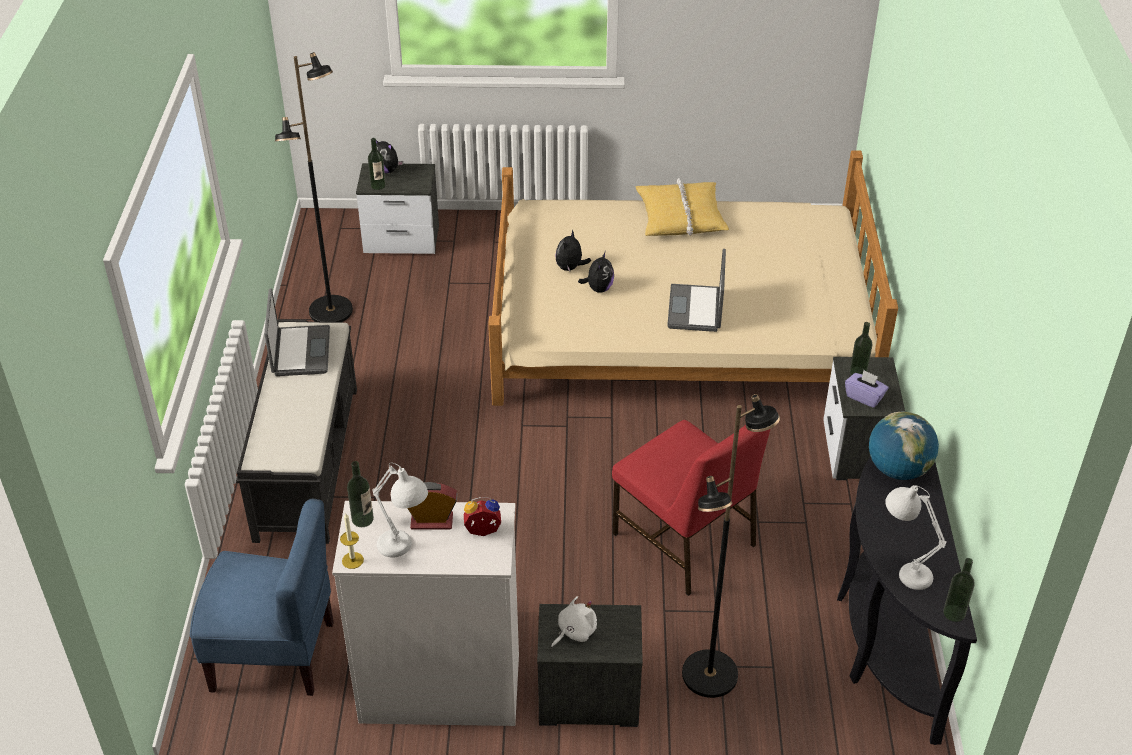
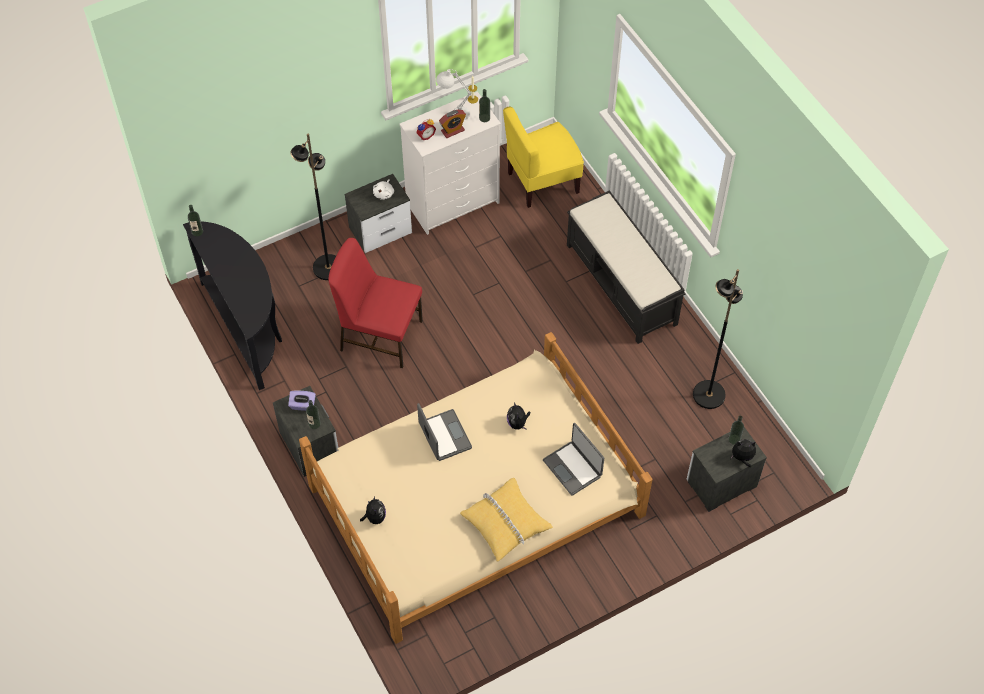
camera: 150 degrees right, 15 degrees up
(274, 654) = (542, 182): blue chair -> yellow chair
(299, 352) = (648, 273): laptop -> laptop (573, 468)
(570, 268) = (548, 433): plush toy -> plush toy (375, 517)
(898, 470) = (252, 301): globe -> none
(902, 570) = (229, 243): white table lamp -> none

